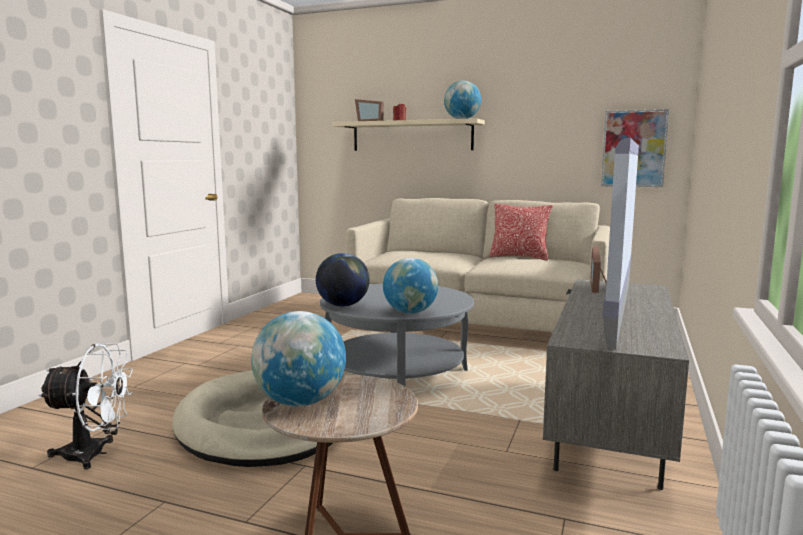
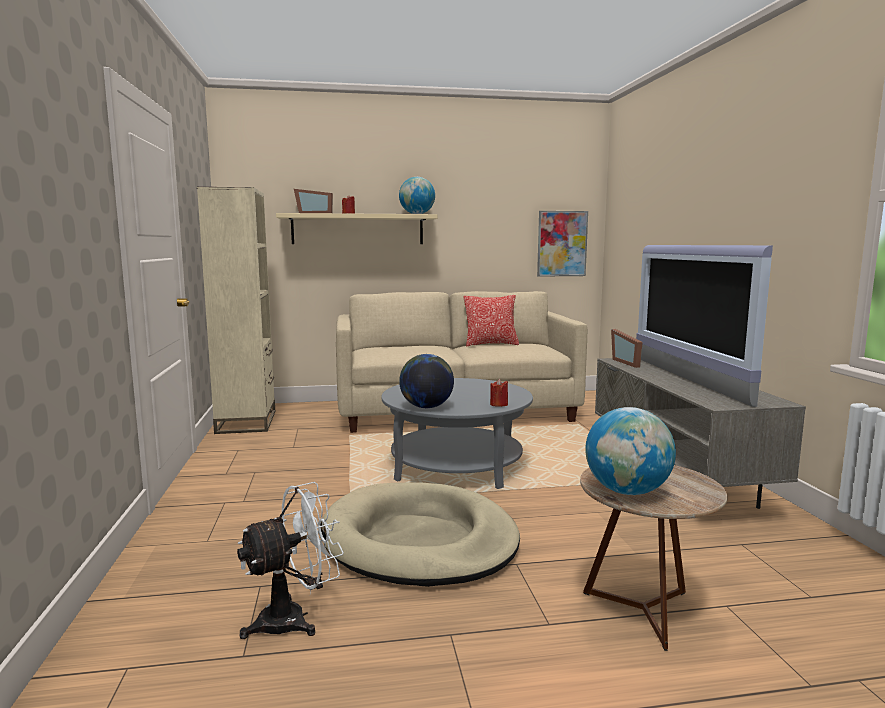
camera: 30 degrees left, 0 degrees up
(294, 307) = (247, 422): none -> beige bookcase
(410, 312) = (499, 404): globe -> red candle

